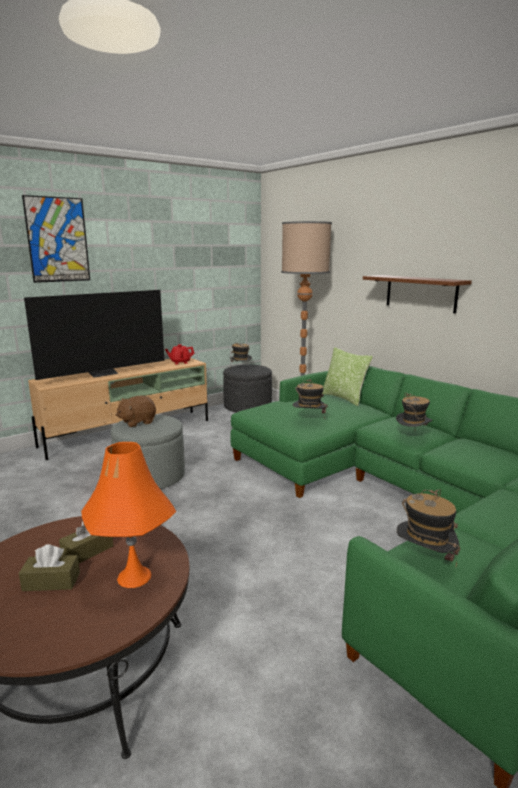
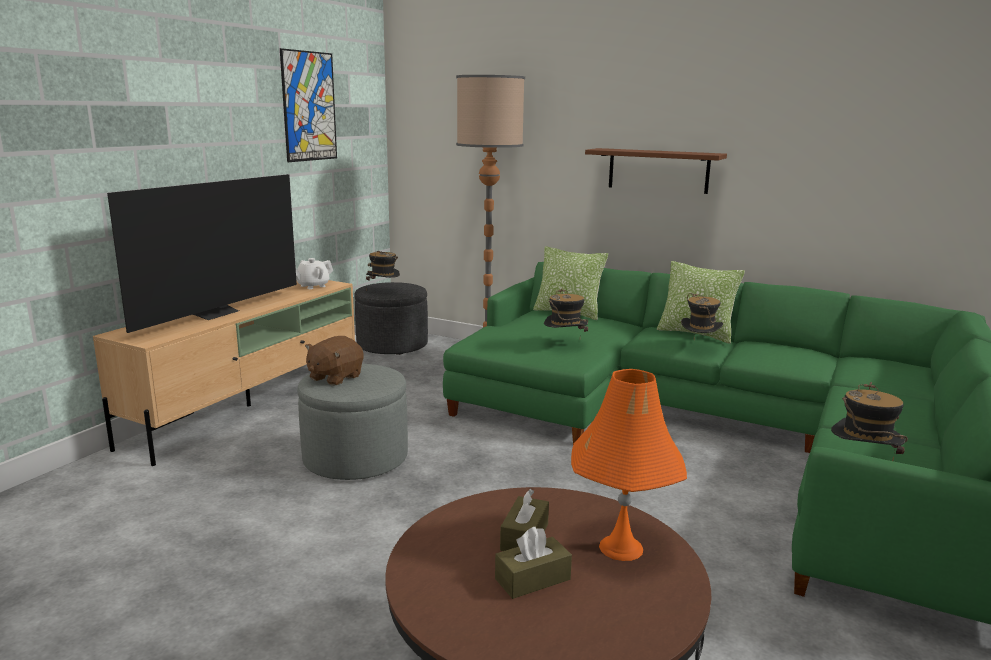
camera: 25 degrees left, 0 degrees up
(57, 240) = (129, 94): picture -> picture (309, 106)
(180, 362) = (312, 286): red teapot -> white teapot
(425, 426) = (696, 334): none -> pillow

